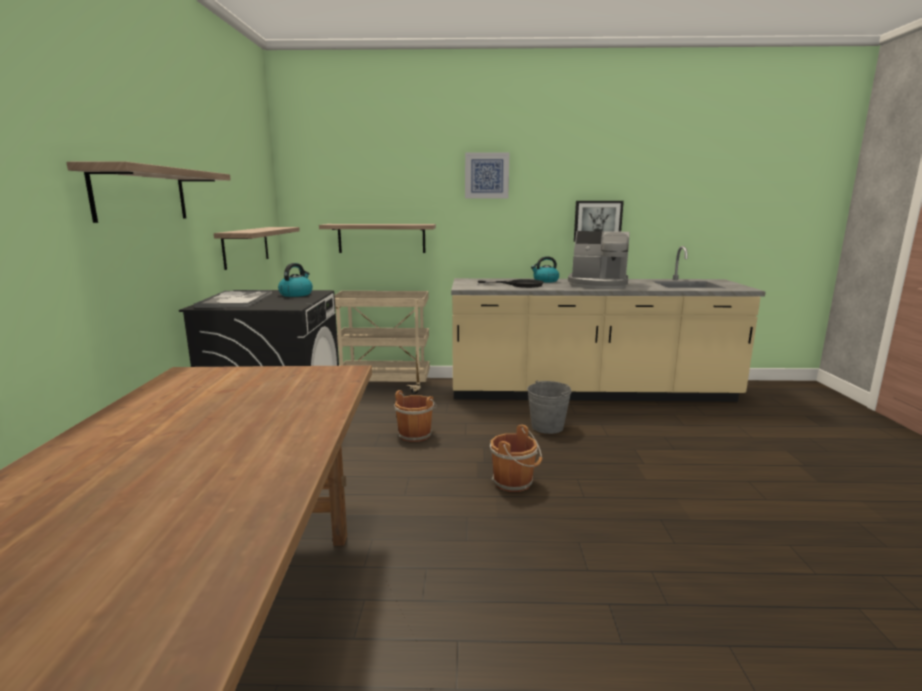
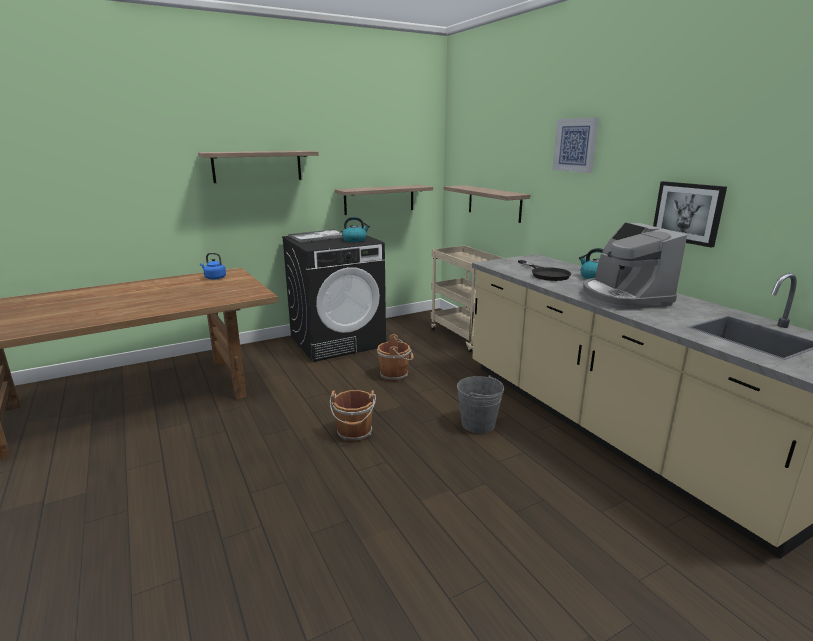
camera: 60 degrees right, 5 degrees up
(197, 384) = (214, 278): none -> blue kettle

